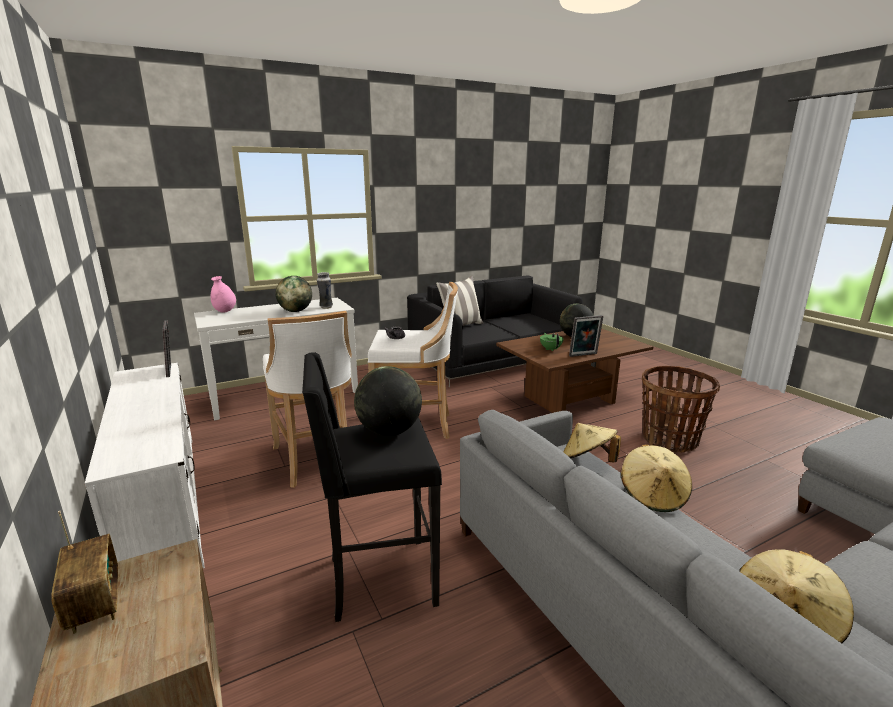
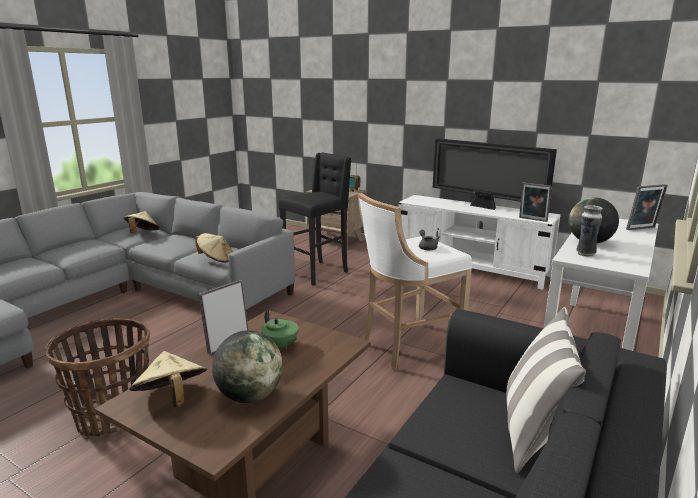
camera: 150 degrees right, 0 degrees up
(130, 404) = (485, 207): none -> television
(225, 311) = (642, 229): pink vase -> picture frame
(316, 461) = (433, 301): white stool -> none
(389, 431) = (311, 197): globe -> none
(653, 495) = (178, 255): beige hat -> beige hat (171, 399)

